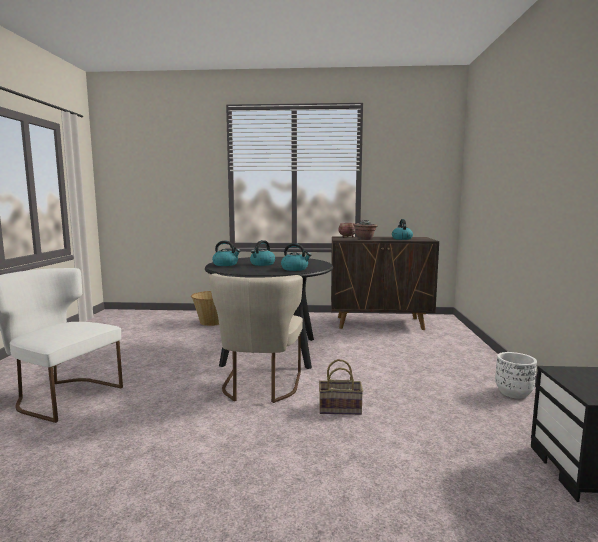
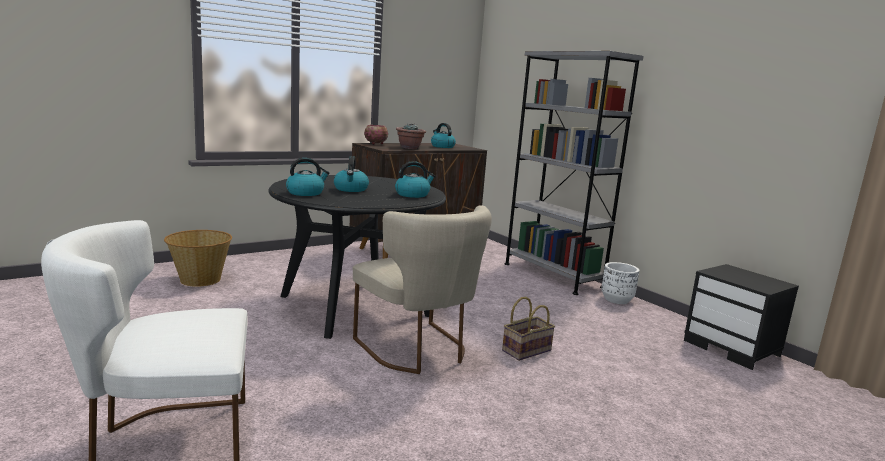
camera: 40 degrees left, 5 degrees up
(476, 360) = (552, 275): none -> grey bookcase

